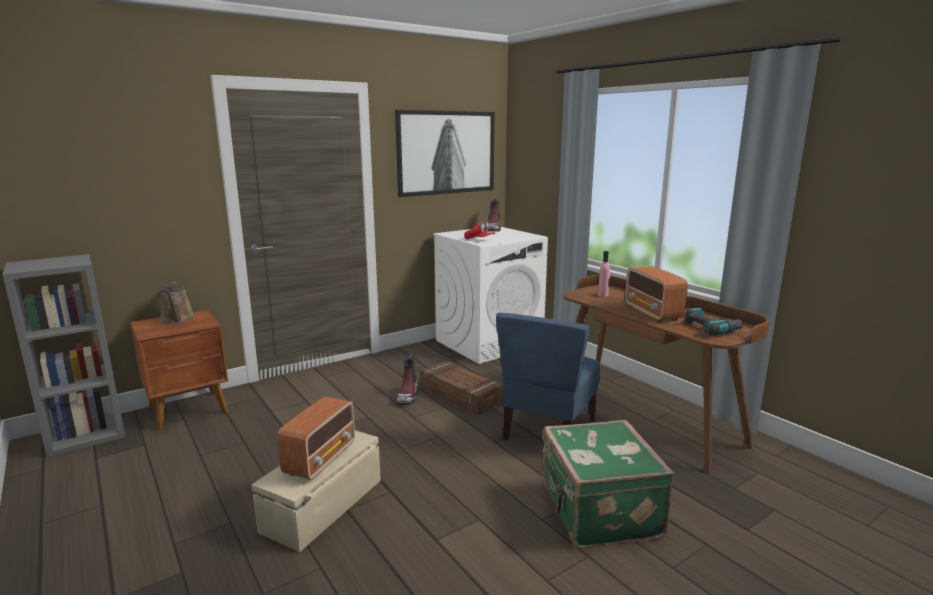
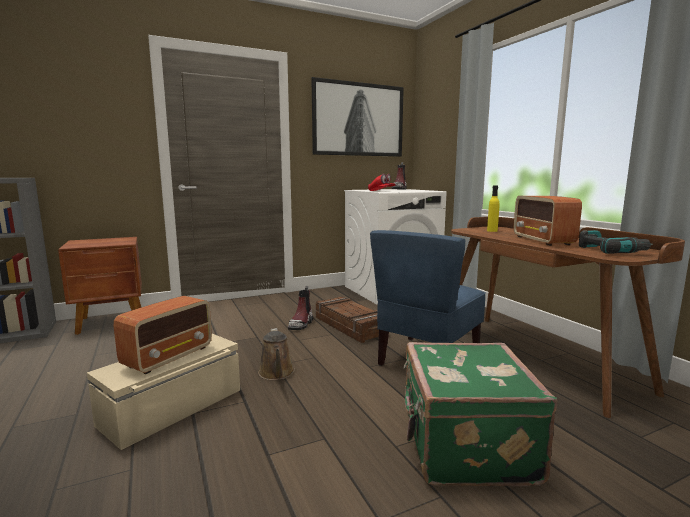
camera: 10 degrees right, 5 degrees down
(177, 320) = (105, 240): brown watering can -> brown watering can (277, 373)
(603, 295) = (492, 231): pink bottle -> yellow bottle

